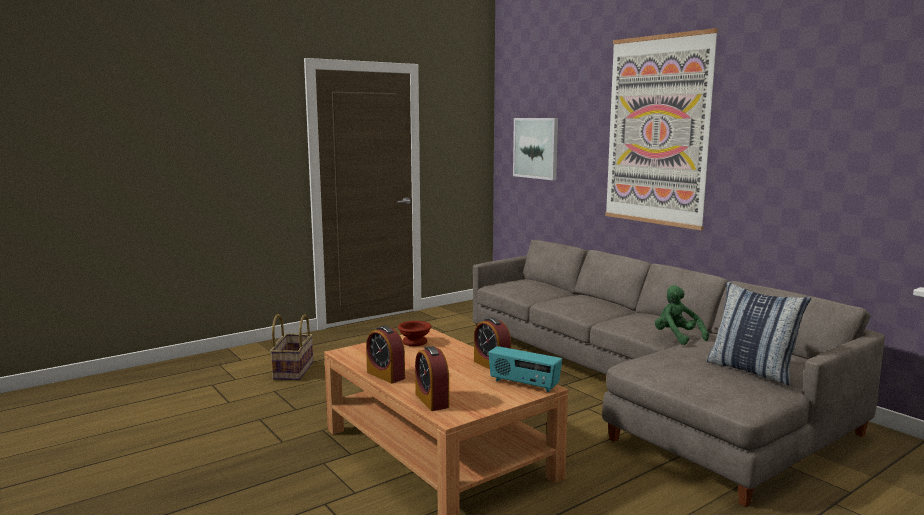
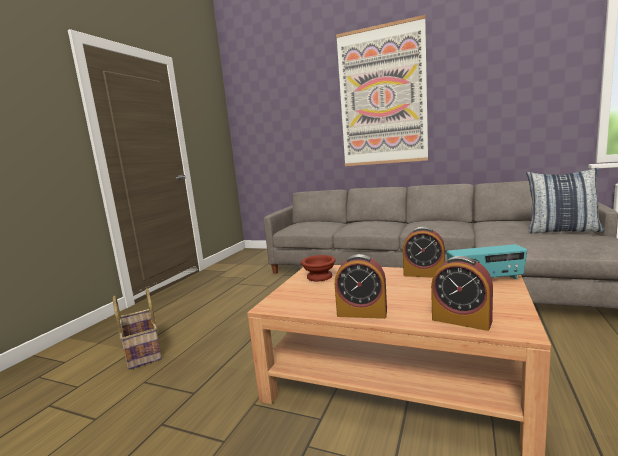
camera: 30 degrees left, 0 degrees up
(536, 148) = (273, 127): picture -> none
(677, 337) = (472, 227): green plush toy -> none

